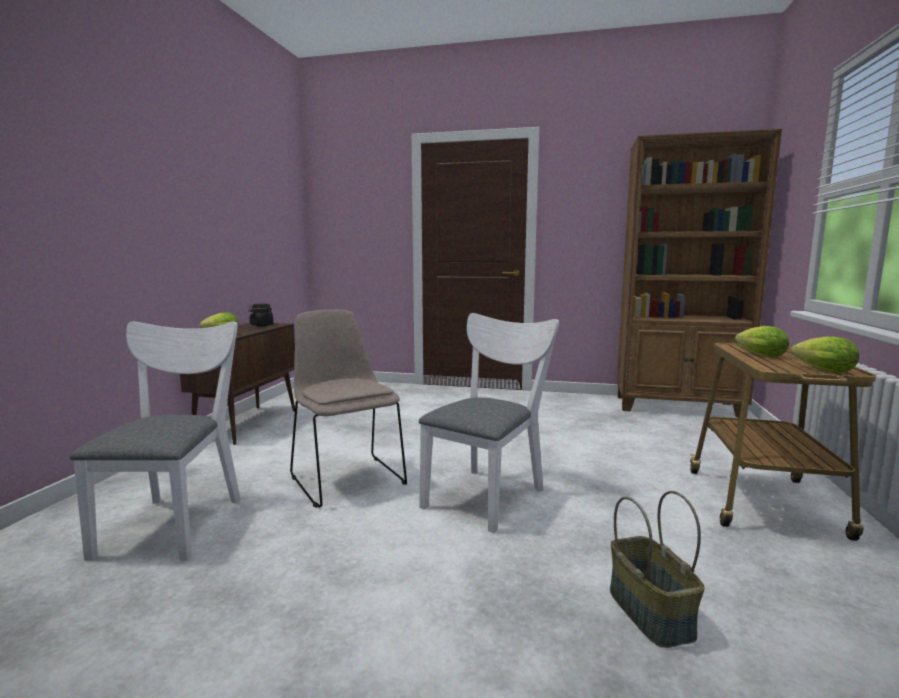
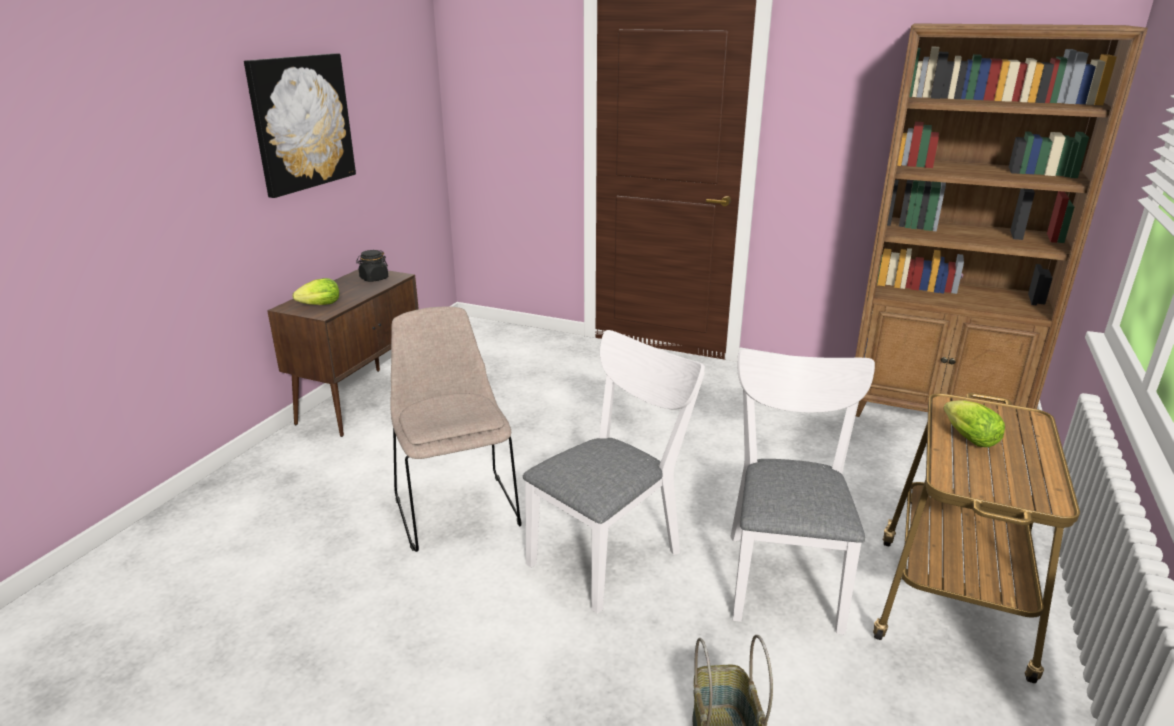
camera: 10 degrees right, 15 degrees up
(176, 521) = (266, 553): white chair -> white chair (783, 572)
(212, 202) = (301, 123): none -> picture
(820, 370) = (1017, 490): lettuce -> none

